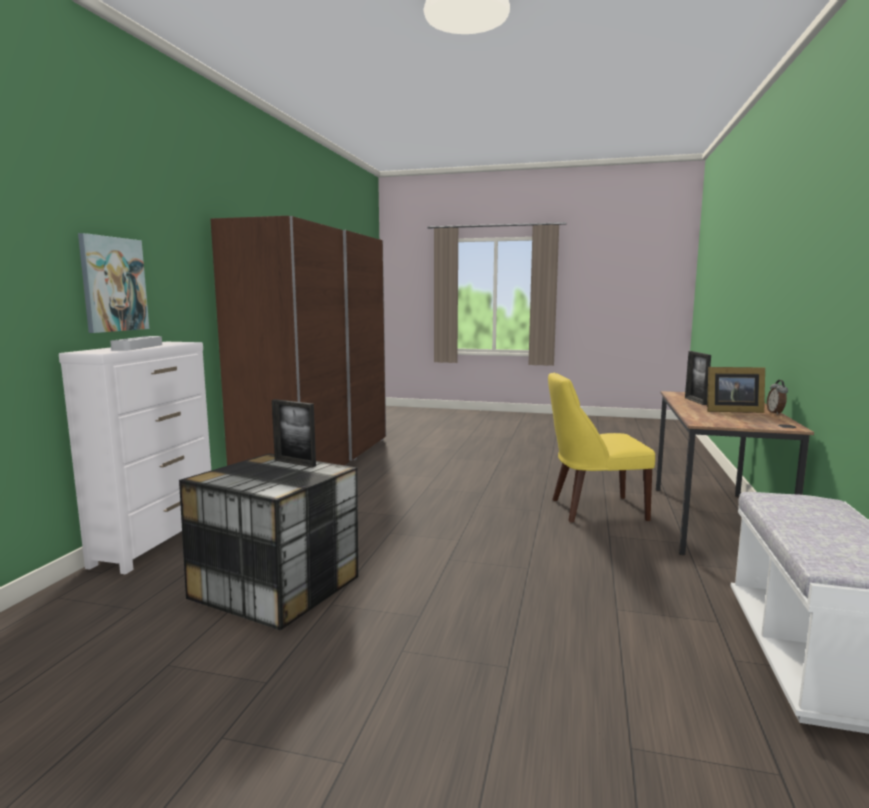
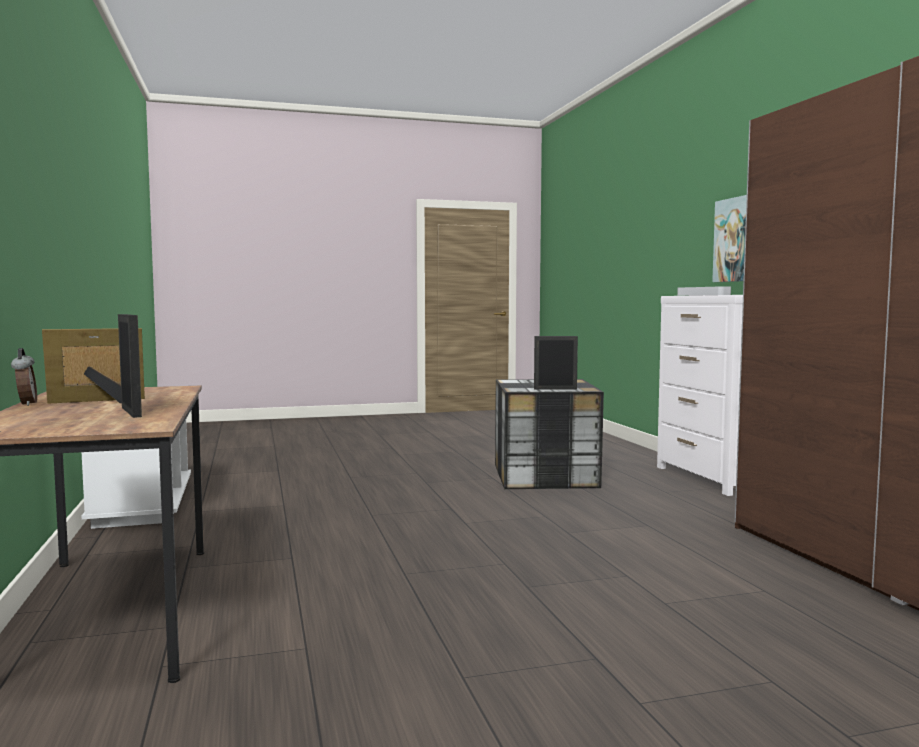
camera: 150 degrees right, 5 degrees down
(593, 509) = (320, 593): yellow chair -> none

